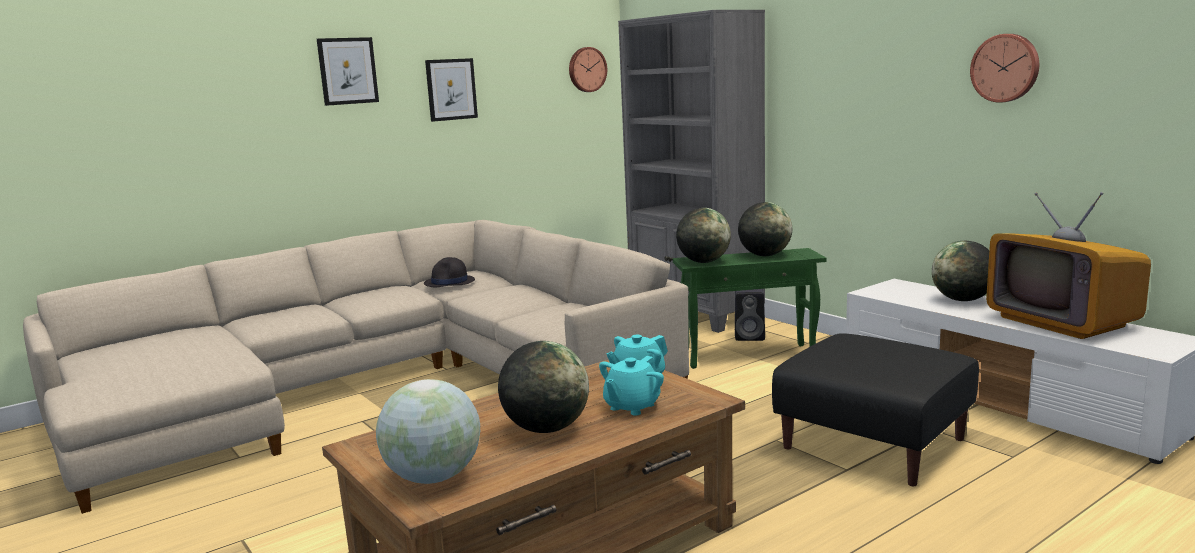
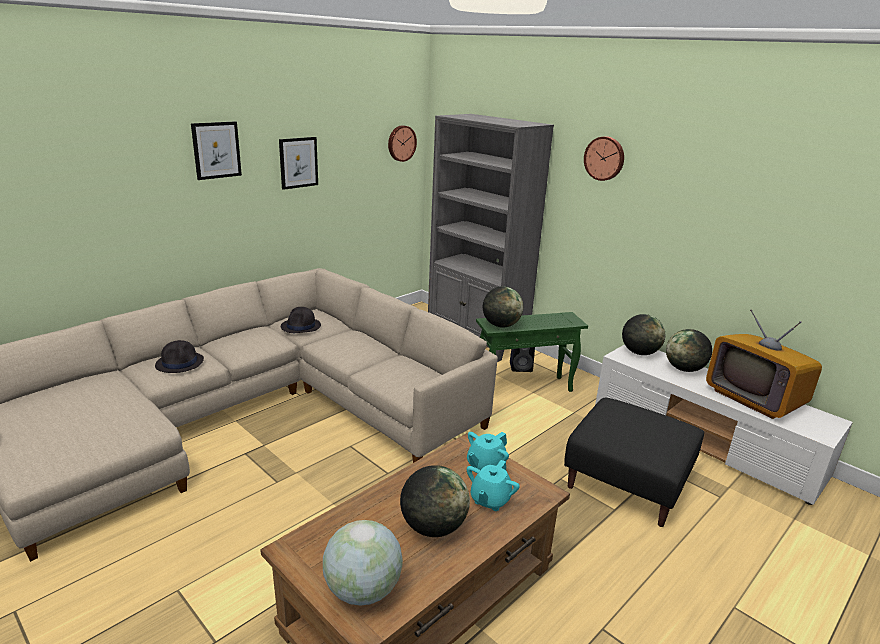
camera: 10 degrees left, 10 degrees up
(292, 314) = (180, 363): none -> black hat
(764, 255) = (543, 319): globe -> globe (639, 353)
(1006, 68) = (738, 211): wall clock -> wall clock (604, 158)

